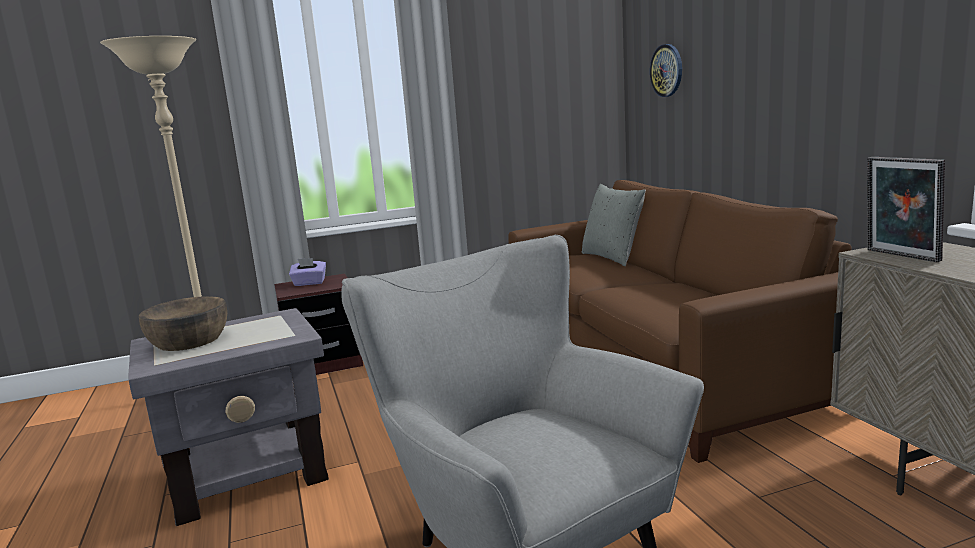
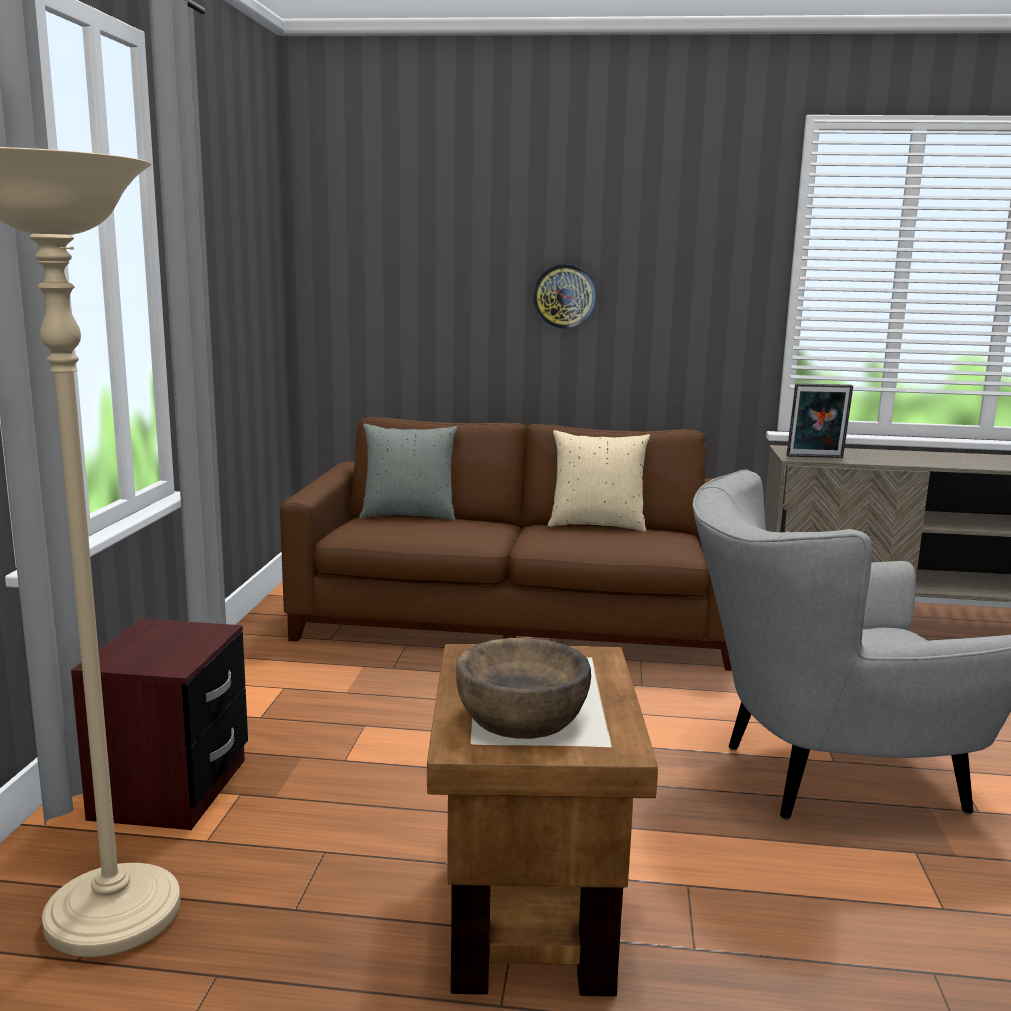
camera: 65 degrees left, 0 degrees up
(249, 480) = (533, 914): grey side table -> brown side table
(309, 283) = (145, 646): purple tissue box -> none
(667, 70) = (390, 281): wall clock -> wall clock (564, 296)
(705, 292) = (597, 525): none -> beige pillow

